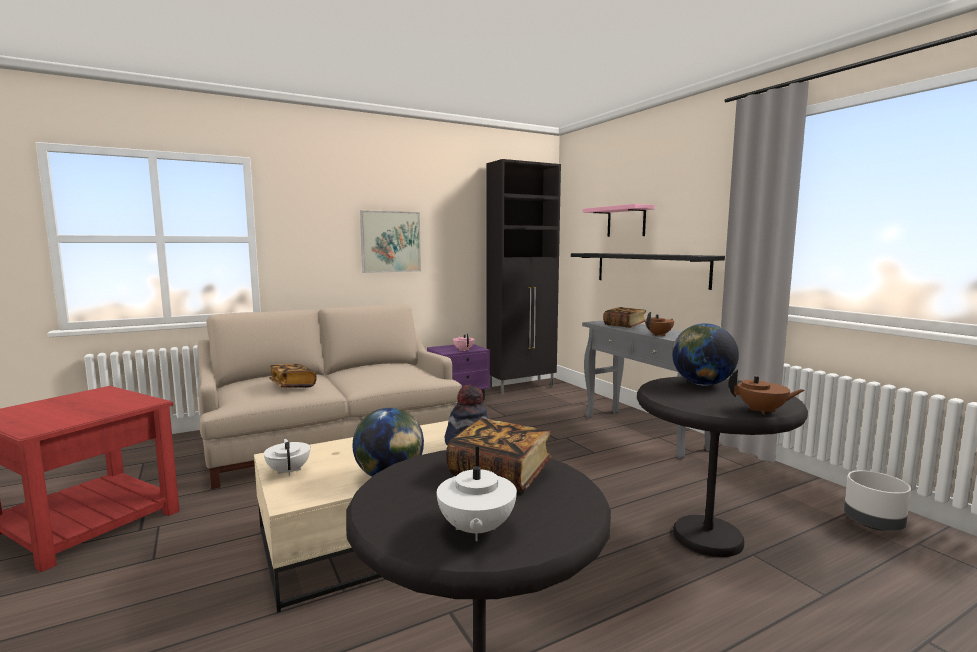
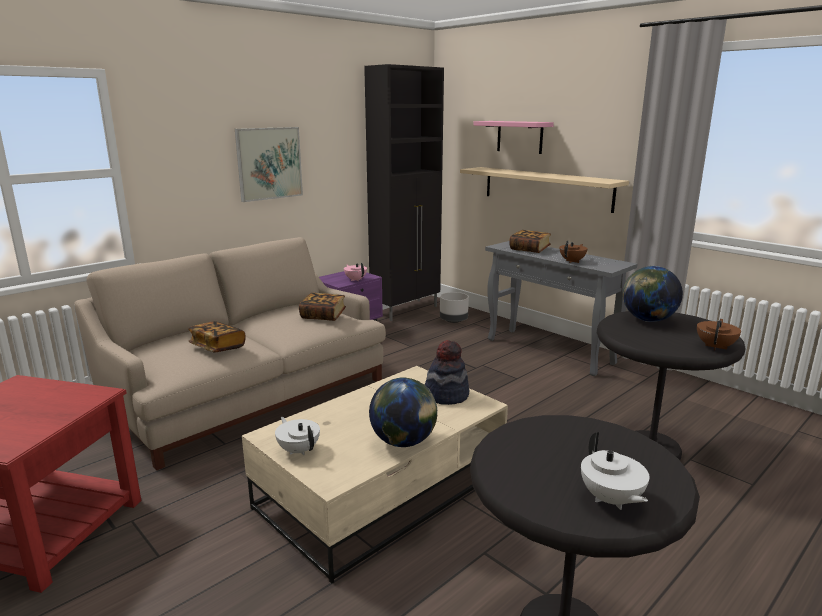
camera: 15 degrees left, 10 degrees up
(500, 473) = (576, 442): book -> book (323, 316)
(649, 269) = (546, 188): black shelf -> beige shelf
(762, 411) = (715, 347): brown teapot -> brown teapot turned 60 degrees counterclockwise
(873, 524) = (762, 418): grey planter -> grey planter (453, 320)

